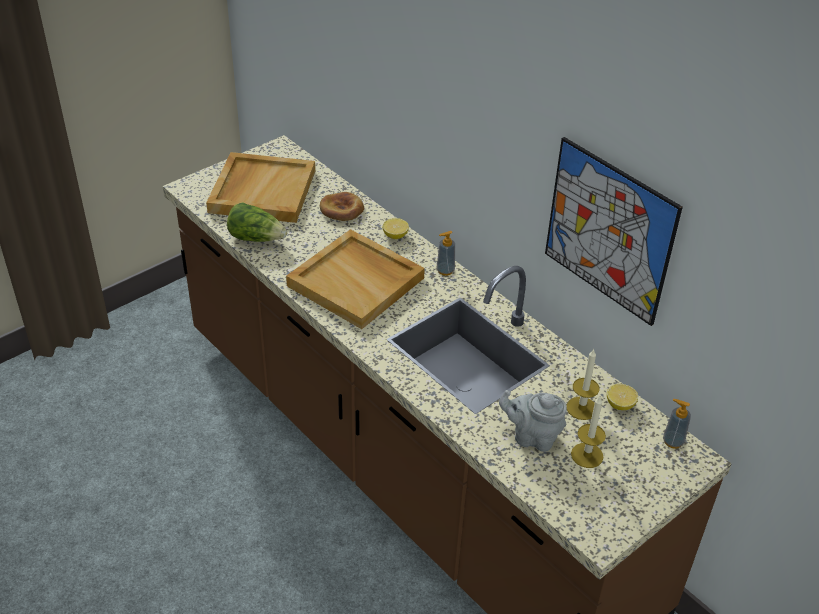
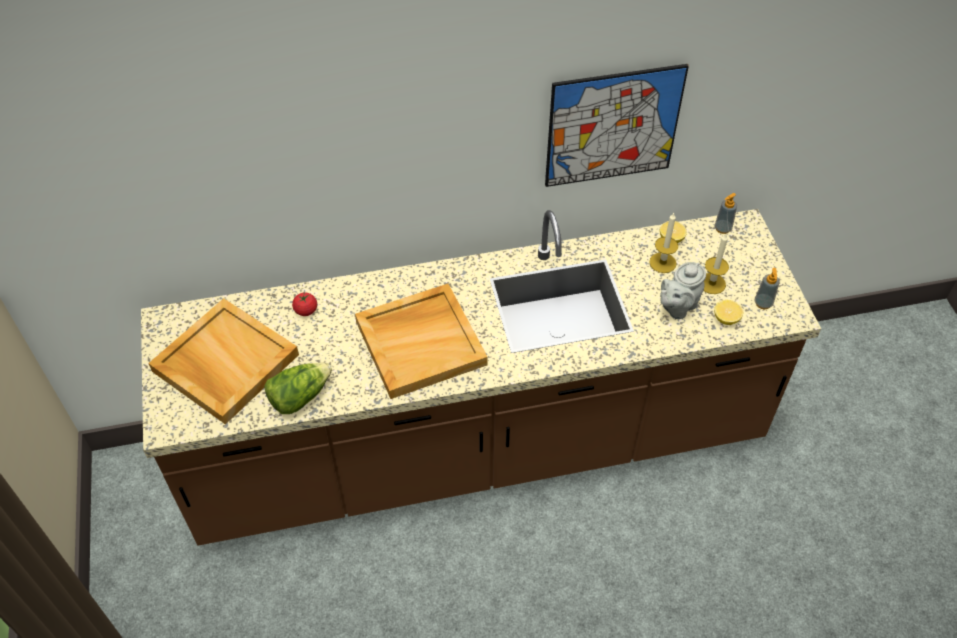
camera: 60 degrees left, 10 degrees up
(342, 209) = (306, 310): bread -> tomato
(395, 236) = (375, 287): lemon -> lemon (726, 319)
(445, 270) = (448, 273): soap dispenser -> soap dispenser (763, 303)

